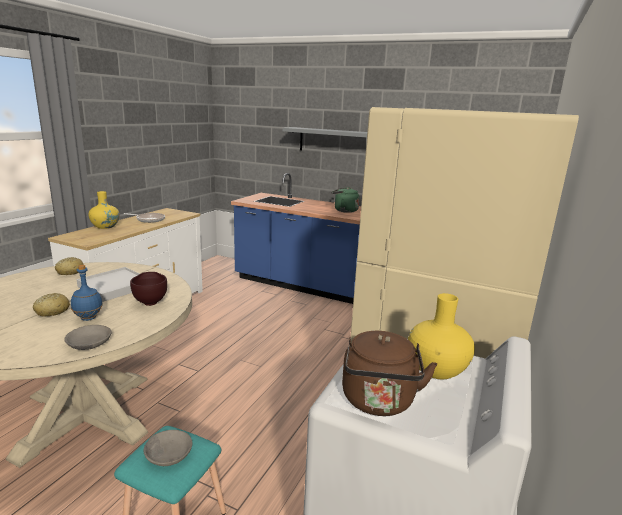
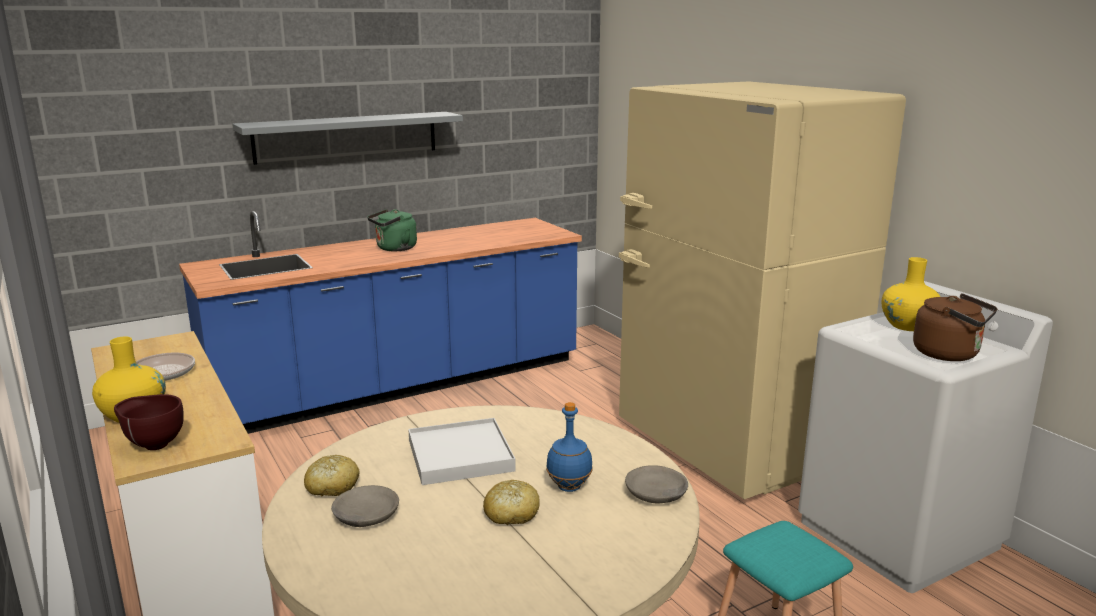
camera: 55 degrees left, 0 degrees up
(150, 302) = (555, 438): brown bowl -> brown bowl (154, 445)
(168, 453) = (791, 547): grey bowl -> grey bowl (365, 516)

